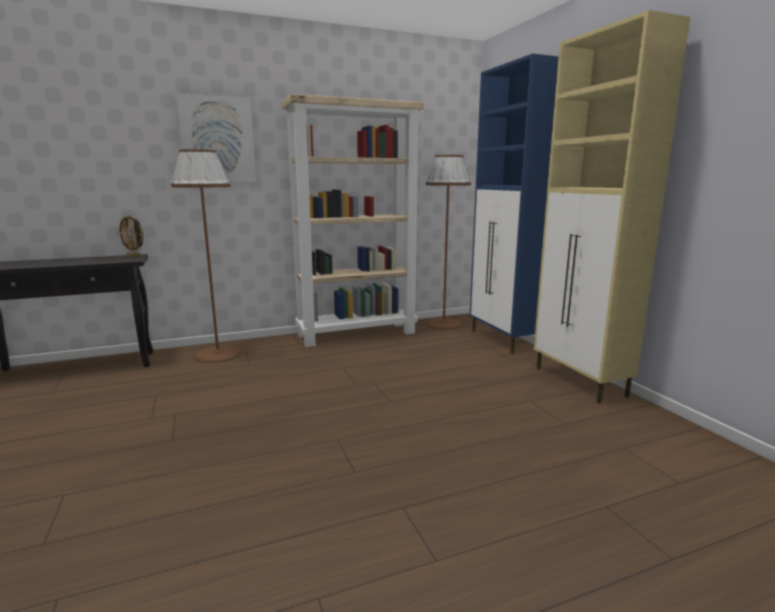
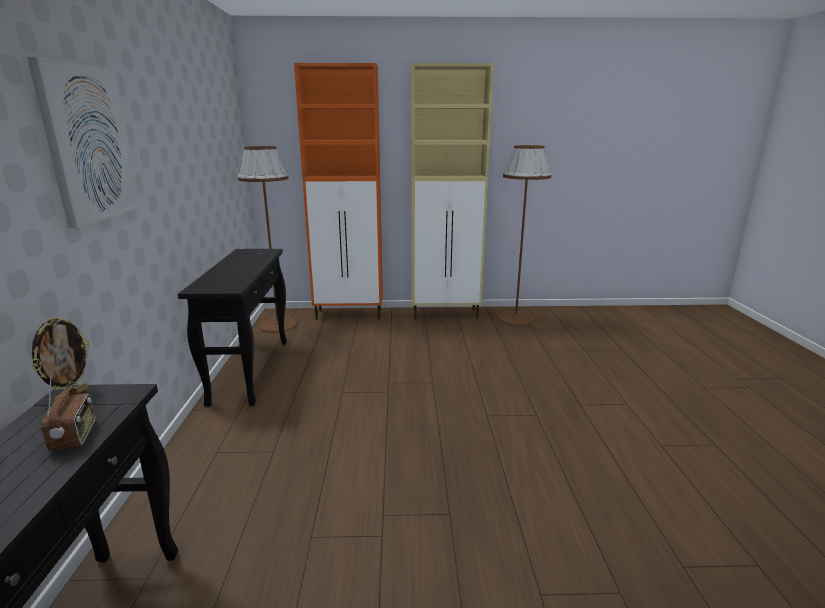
camera: 70 degrees left, 5 degrees up
(90, 262) = (75, 436): none -> radio
(218, 354) = (201, 477): brown floor lamp -> brown floor lamp (515, 318)
(357, 334) = (250, 370): beige bookcase -> black console table
(503, 340) = (350, 314): blue cabinet -> orange cabinet

